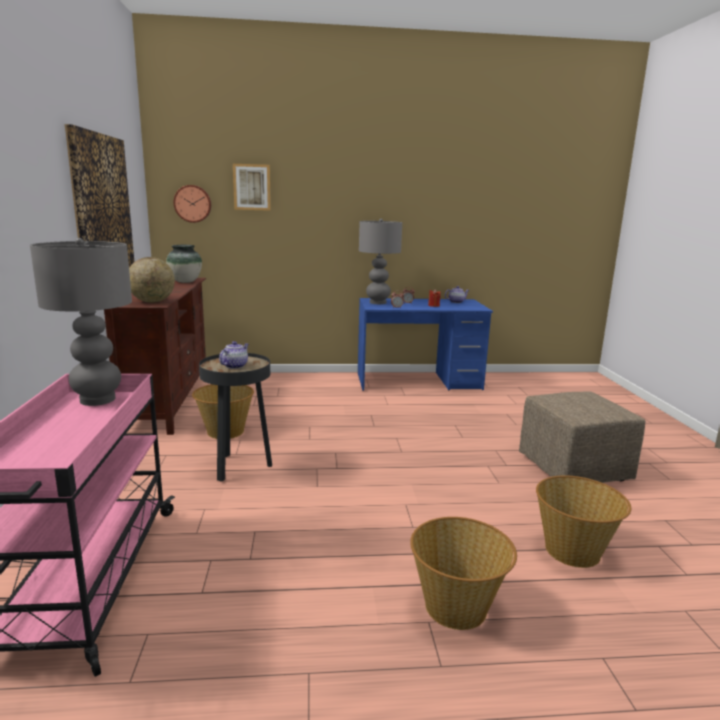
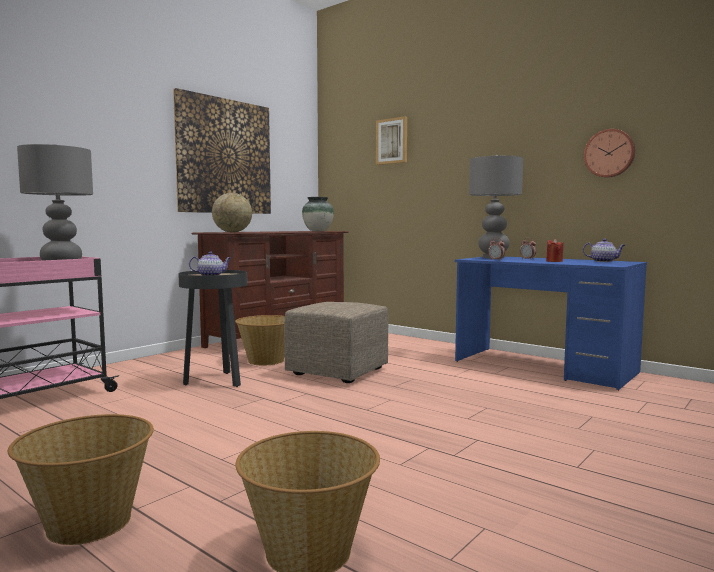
camera: 45 degrees right, 10 degrees down
(193, 203) = (347, 163): wall clock -> wall clock (609, 153)
(575, 469) = (545, 492): beige ottoman -> beige ottoman (337, 372)

